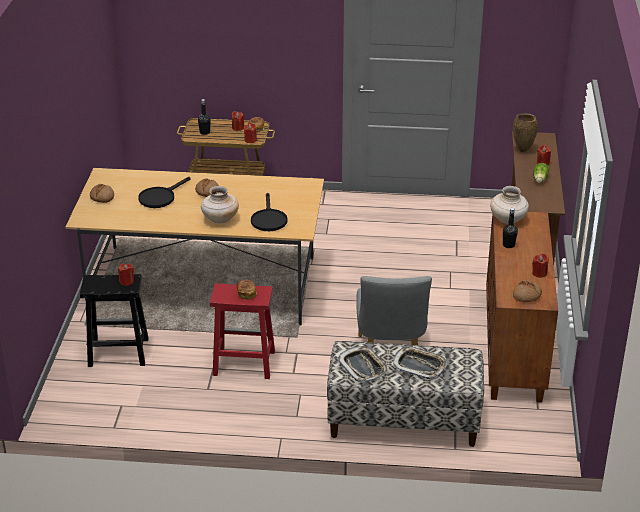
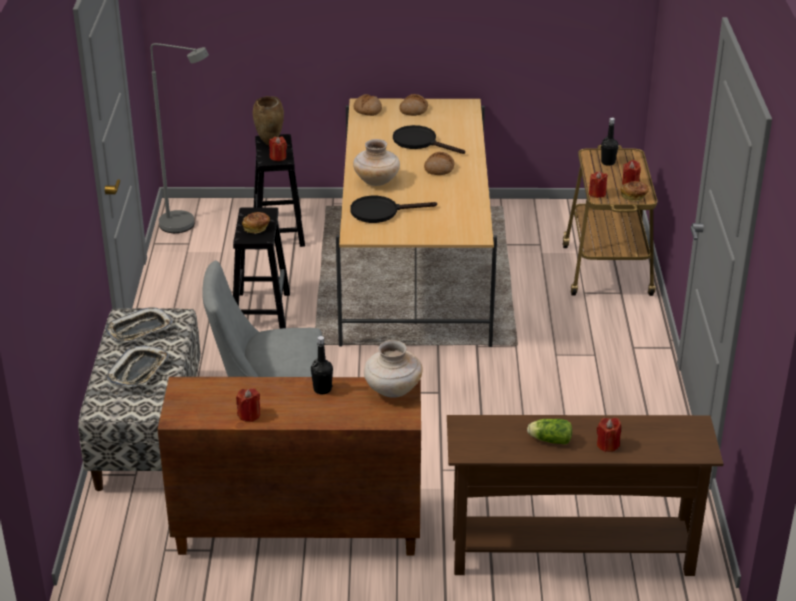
camera: 85 degrees right, 0 degrees up
(88, 407) = (186, 226): none -> grey floor lamp
(243, 363) = (261, 310): red stool -> black stool
(523, 150) = (644, 425): brown vase -> brown vase (270, 144)
(527, 295) = (194, 402): bread -> bread (367, 110)

